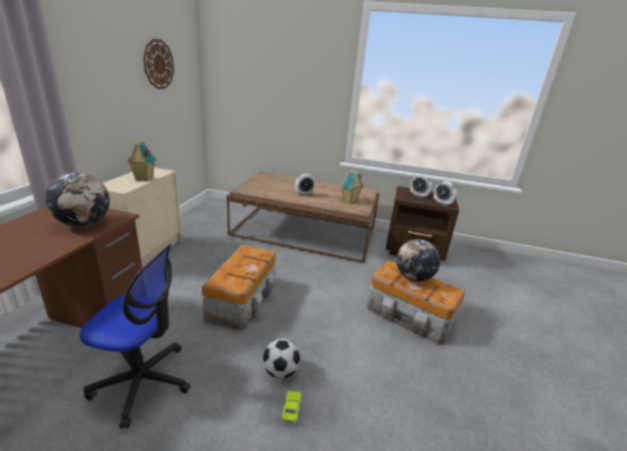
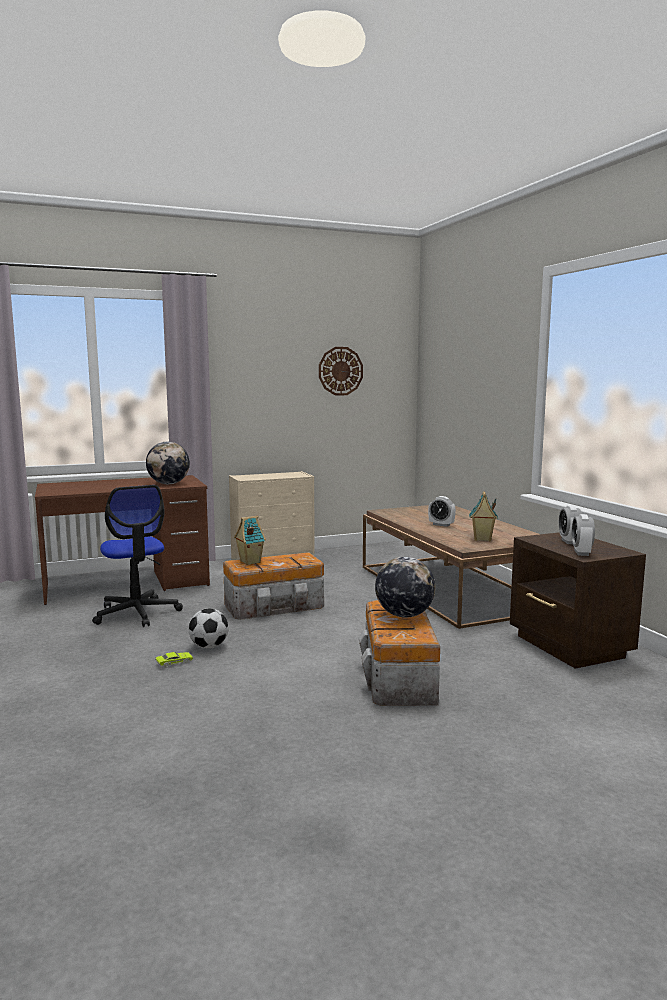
camera: 55 degrees right, 15 degrees down
(144, 179) = (275, 476): toy house -> toy house (249, 562)

